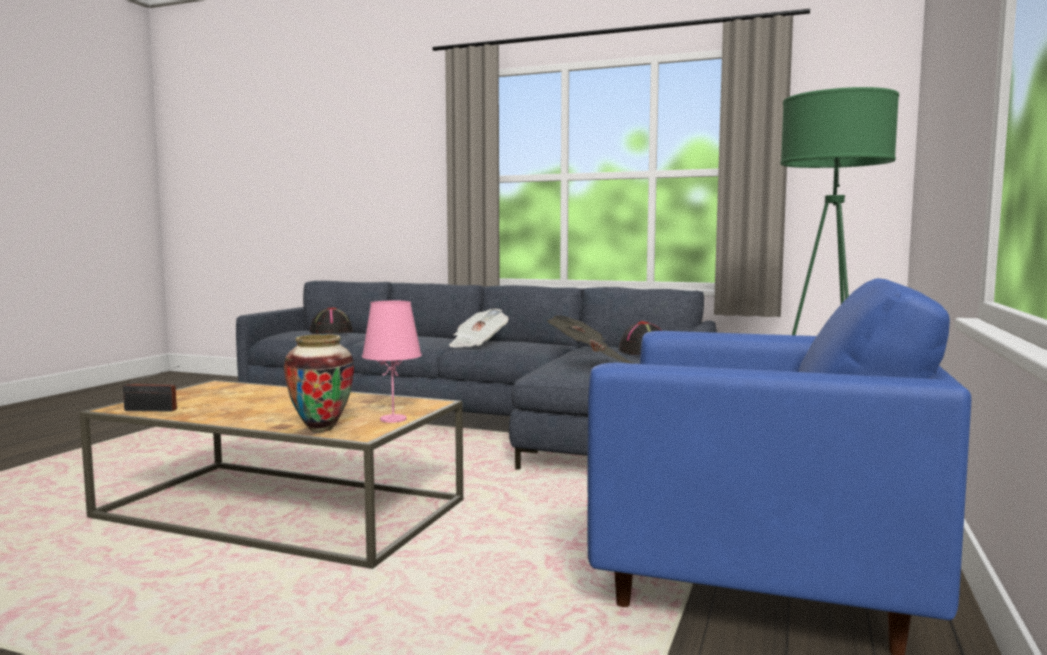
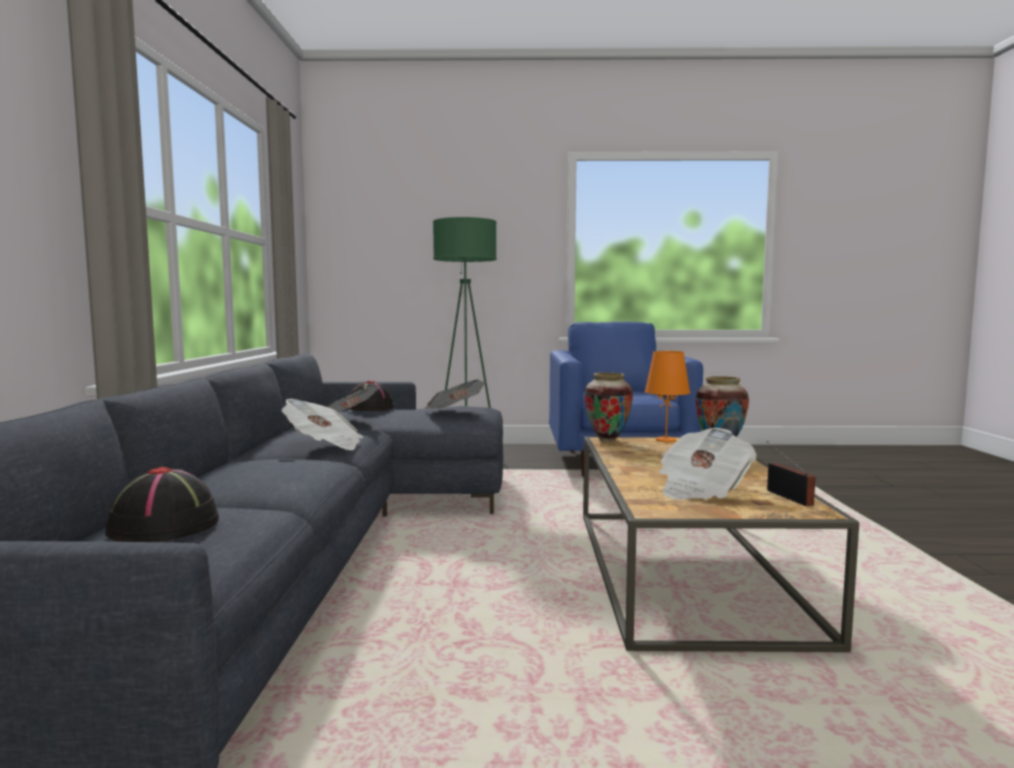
camera: 110 degrees left, 0 degrees up
(221, 398) = (701, 489): none -> newspaper
(393, 419) = (665, 440): pink table lamp -> orange table lamp
(428, 403) = (607, 440): none -> vase

